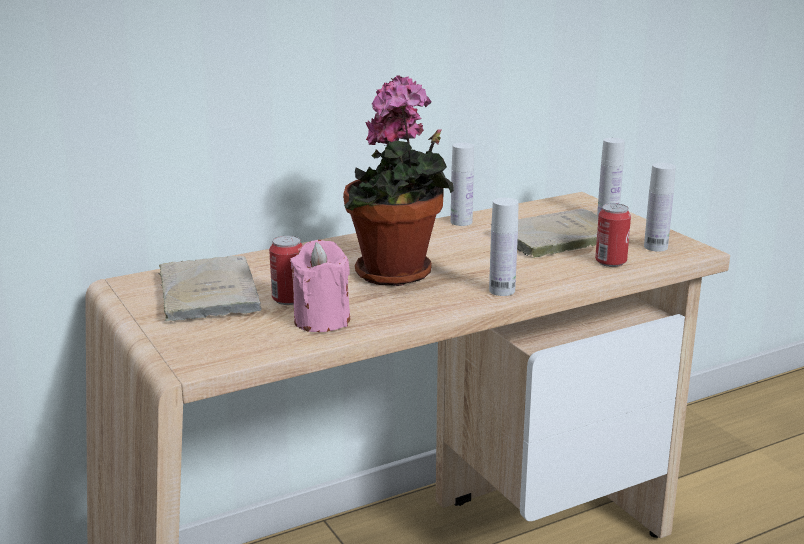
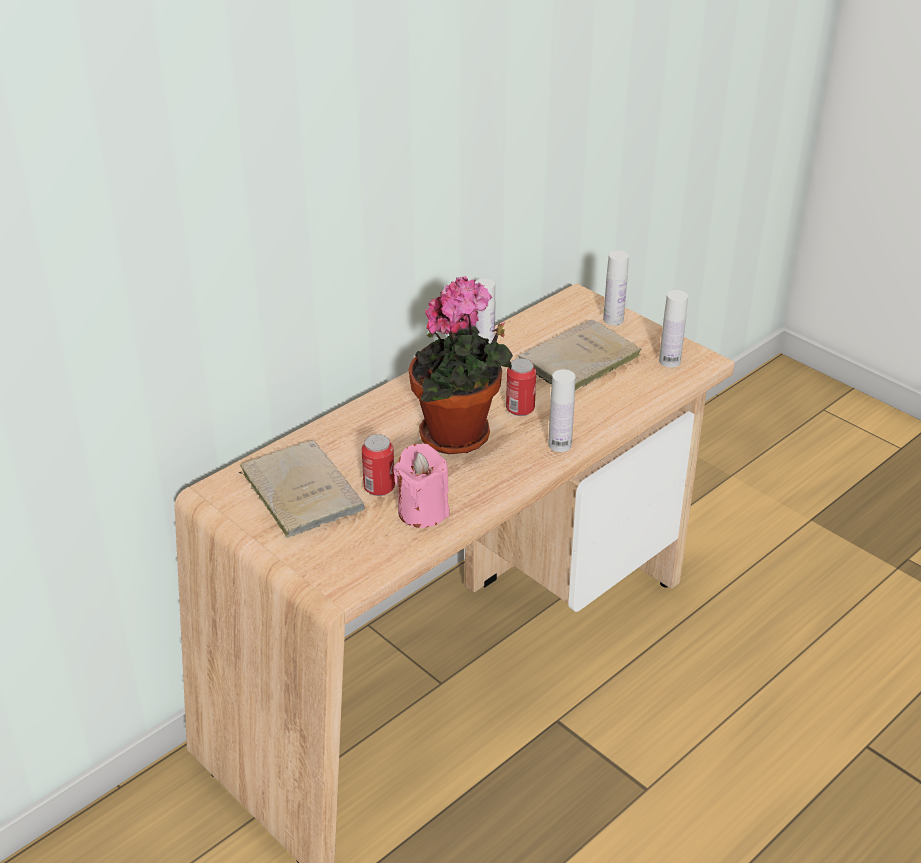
camera: 15 degrees left, 15 degrees up
(610, 262) = (638, 389): can -> can (520, 409)

